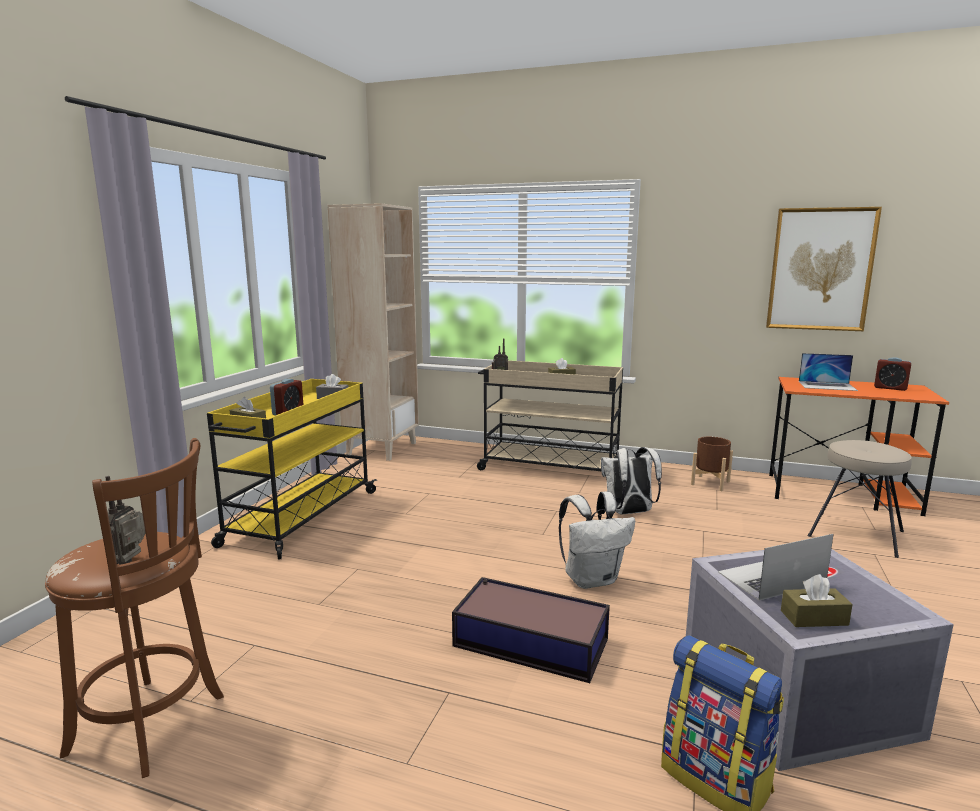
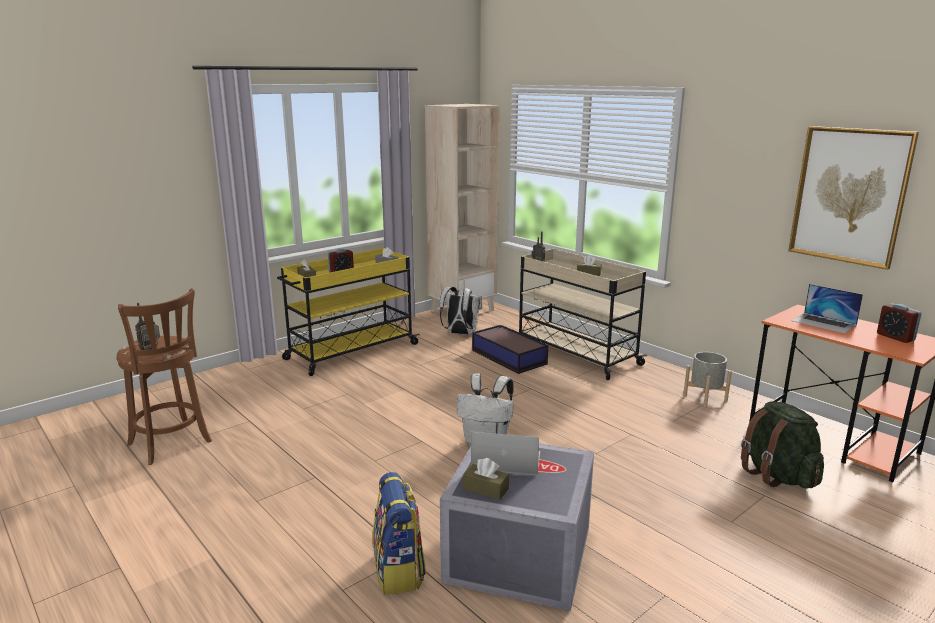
camera: 30 degrees right, 5 degrees up
(529, 641) = (393, 466): storage box -> storage box (508, 356)
(629, 512) = (588, 404): white backpack -> white backpack (460, 333)
(710, 483) = (705, 398): brown planter -> grey planter
(856, 534) = (777, 475): beige stool -> green backpack

